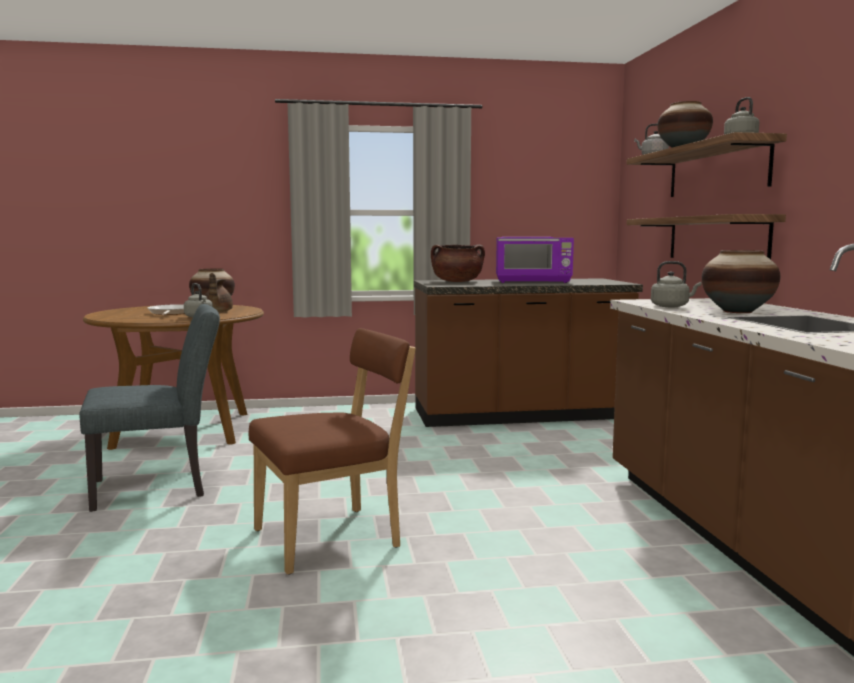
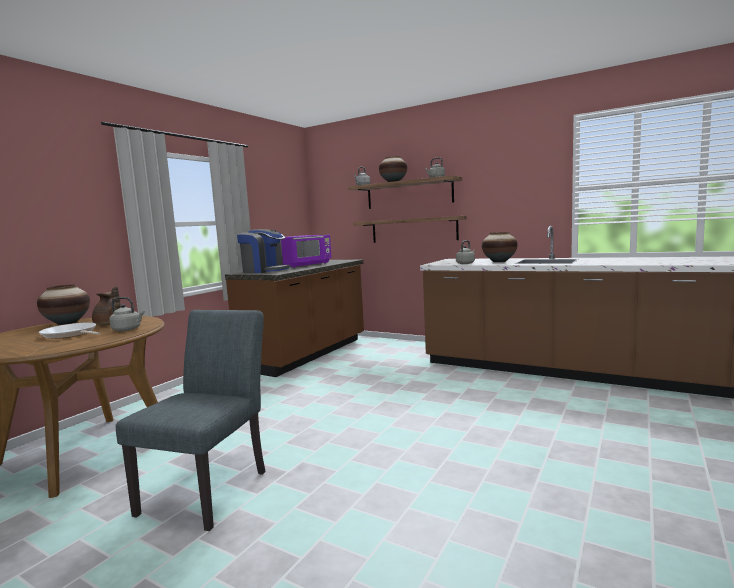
camera: 50 degrees left, 0 degrees up
(334, 537) = (406, 444): brown chair -> none
(457, 282) = (265, 270): brown cooking pot -> coffee machine

